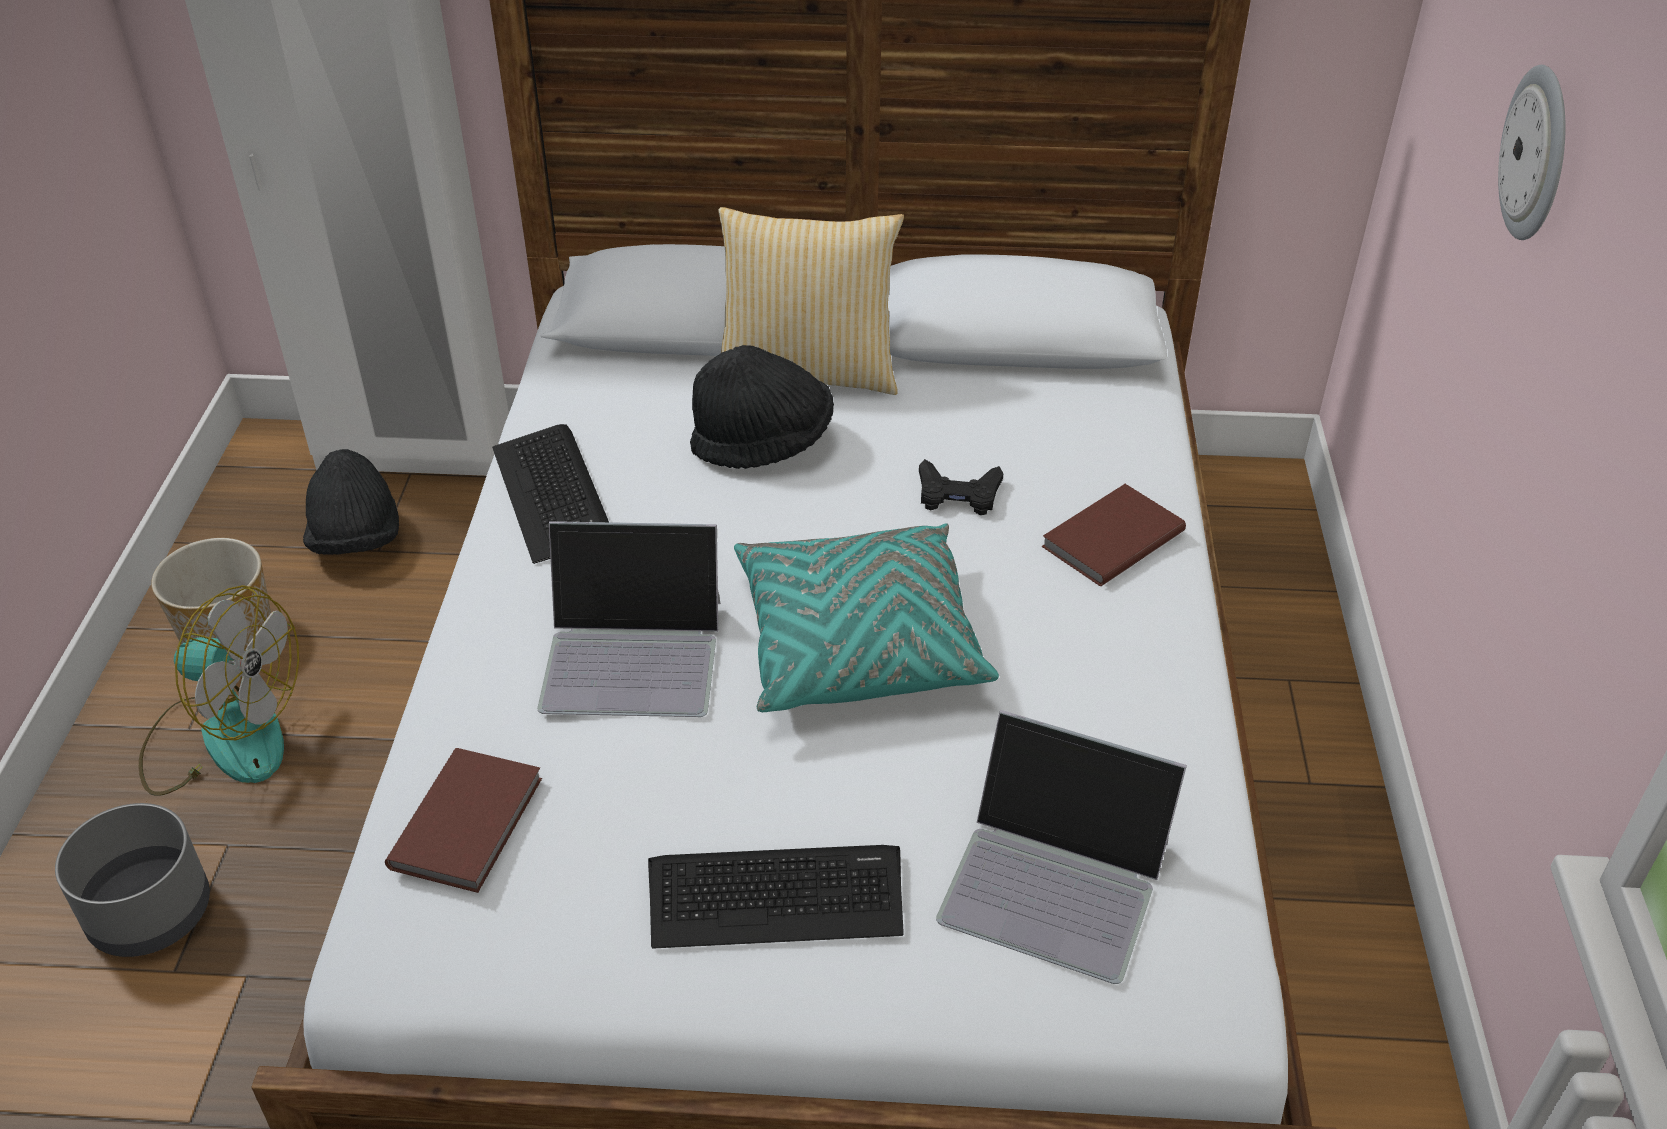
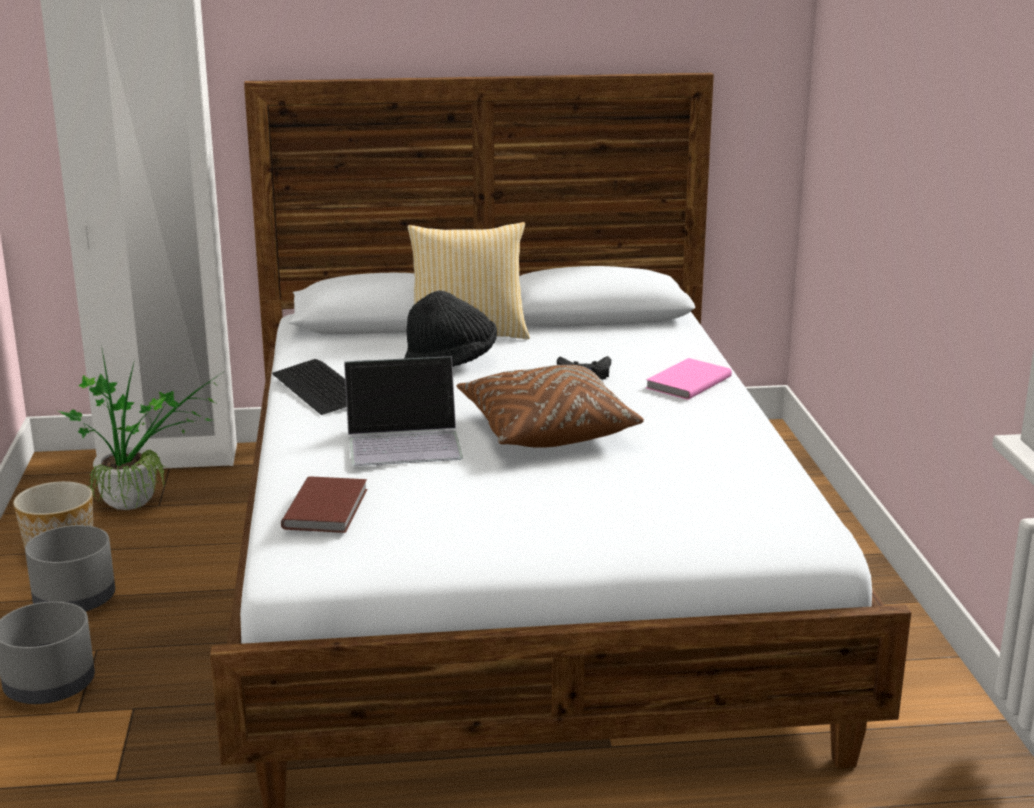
camera: 10 degrees left, 20 degrees down
(224, 737) = (75, 600): fan -> grey planter
(357, 540) = (141, 502): black hat -> potted plant
(776, 897) = (536, 521): keyboard -> none
(857, 643) = (546, 430): turquoise pillow -> brown pillow
(1056, 879) = (706, 502): laptop -> none
(1109, 538) = (686, 382): brown book -> pink book
(1537, 153) = (895, 117): wall clock -> none

